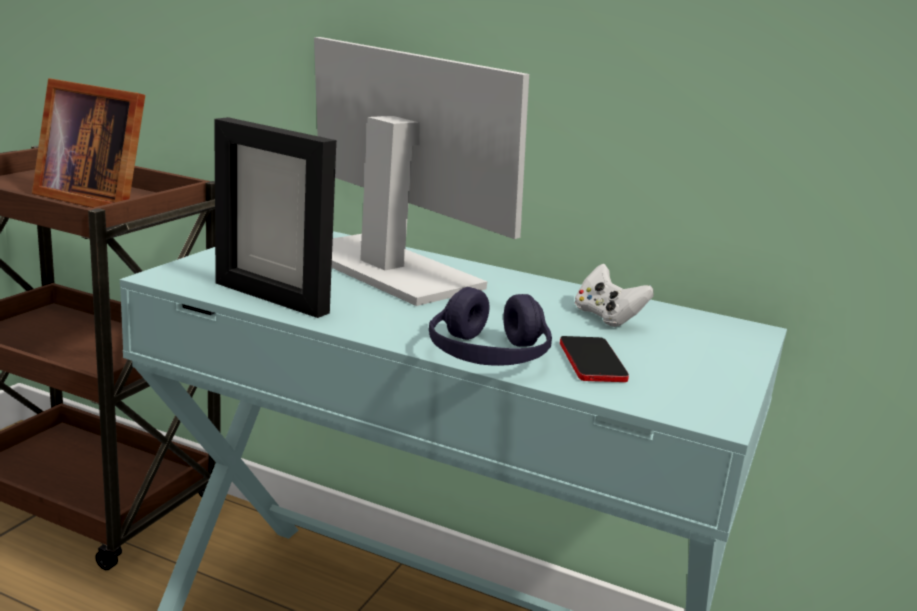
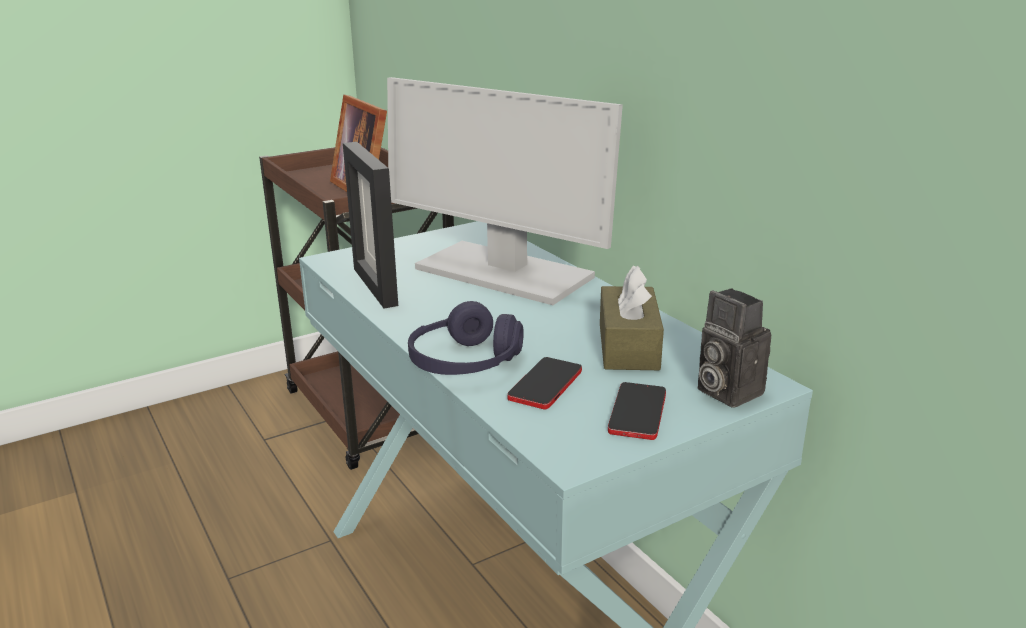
camera: 35 degrees right, 5 degrees up
(390, 270) = (501, 273): monitor -> monitor turned 135 degrees clockwise
(607, 317) = (628, 346): white game controller -> brown tissue box
(700, 369) = (637, 412): none -> phone
(733, 340) = (724, 391): none -> camera

